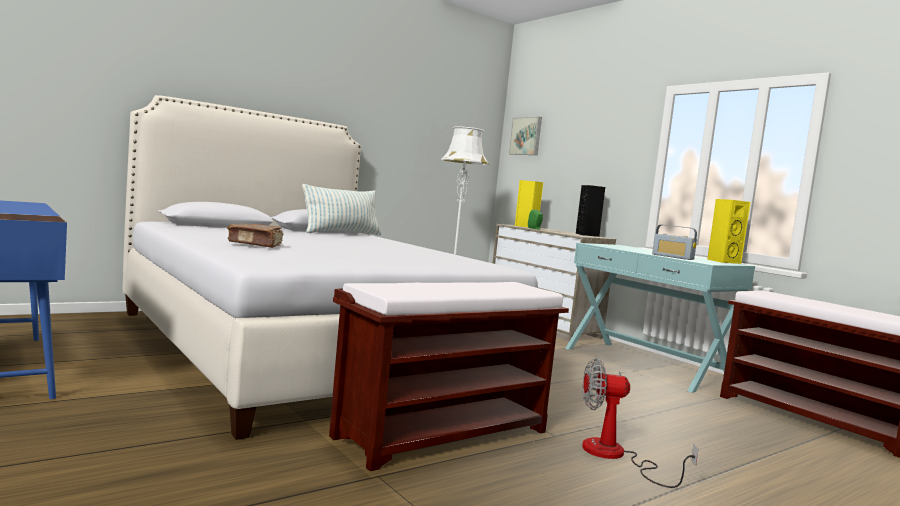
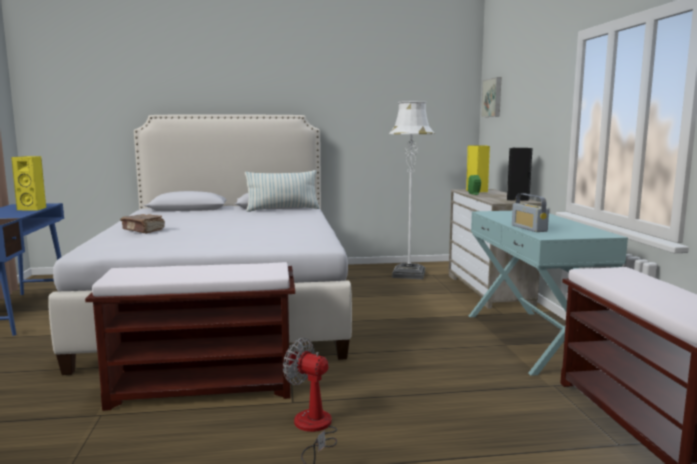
camera: 30 degrees right, 5 degrees up
(723, 261) = (594, 232): yellow speaker -> yellow speaker (33, 209)

